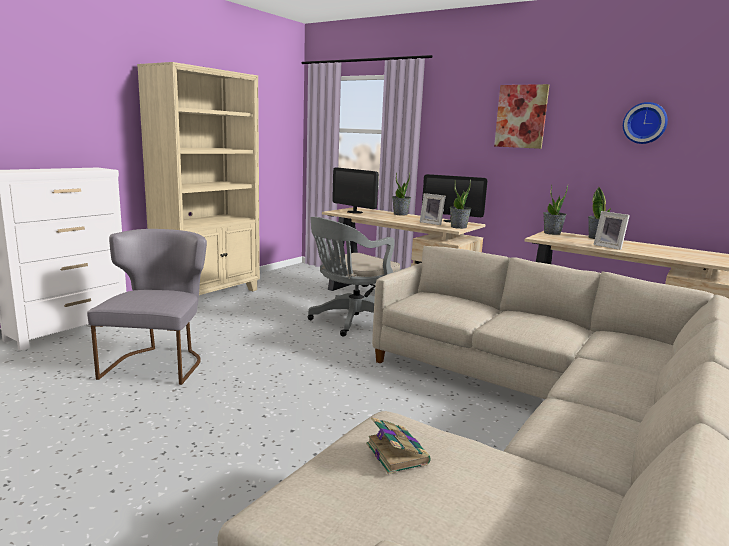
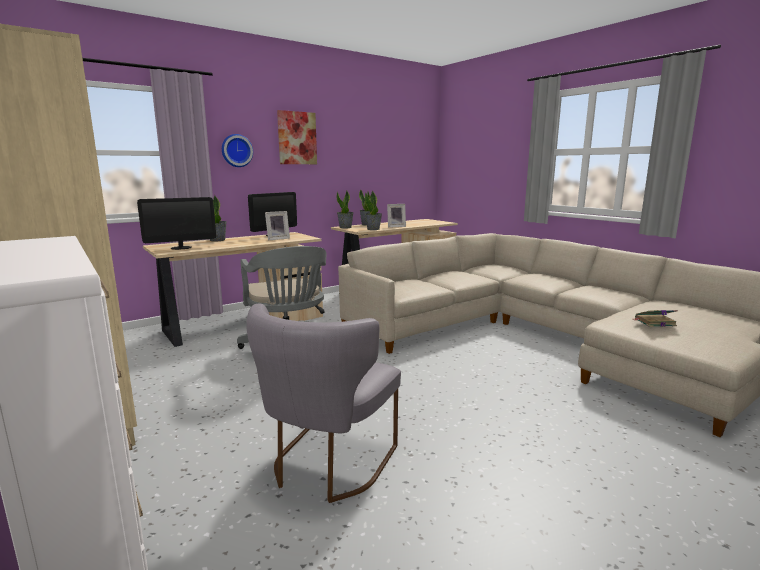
camera: 70 degrees left, 0 degrees up
(158, 363) = (327, 466): grey chair -> grey chair turned 90 degrees counterclockwise
(458, 227) = (303, 236): potted plant -> potted plant (373, 229)
(645, 123) = (373, 144): wall clock -> wall clock (236, 150)

